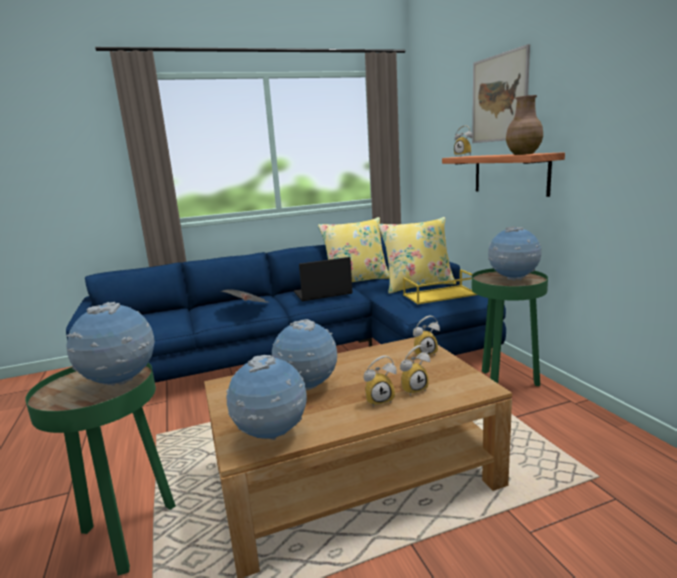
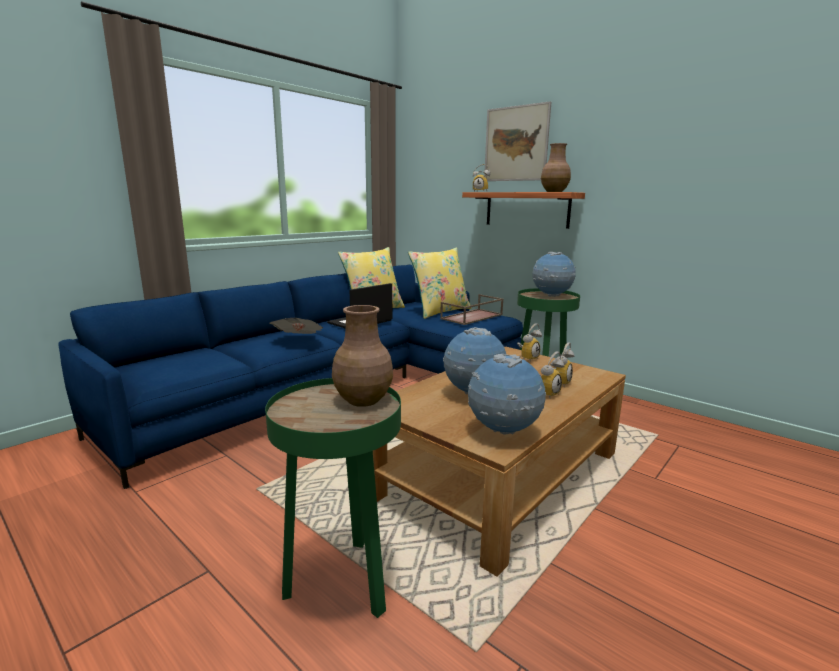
camera: 30 degrees left, 0 degrees up
(120, 383) = (363, 400): globe -> brown vase
(440, 295) = (472, 317): yellow tray -> brown tray

